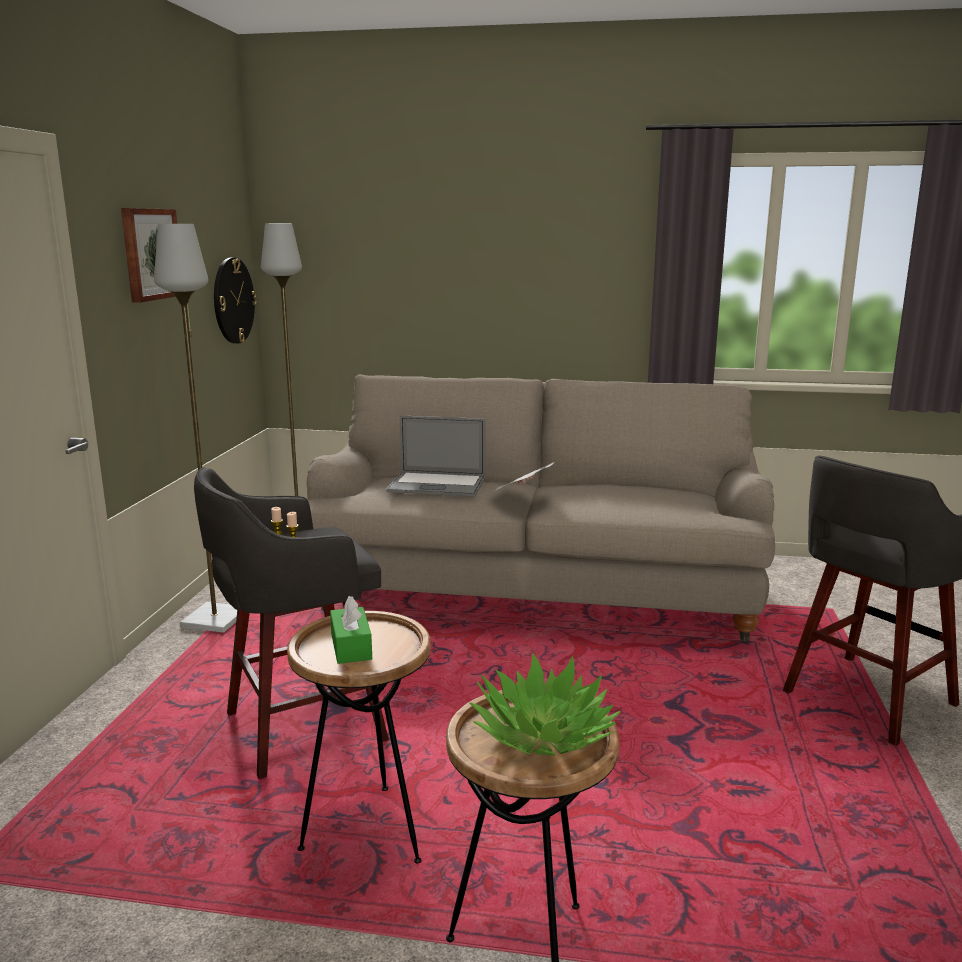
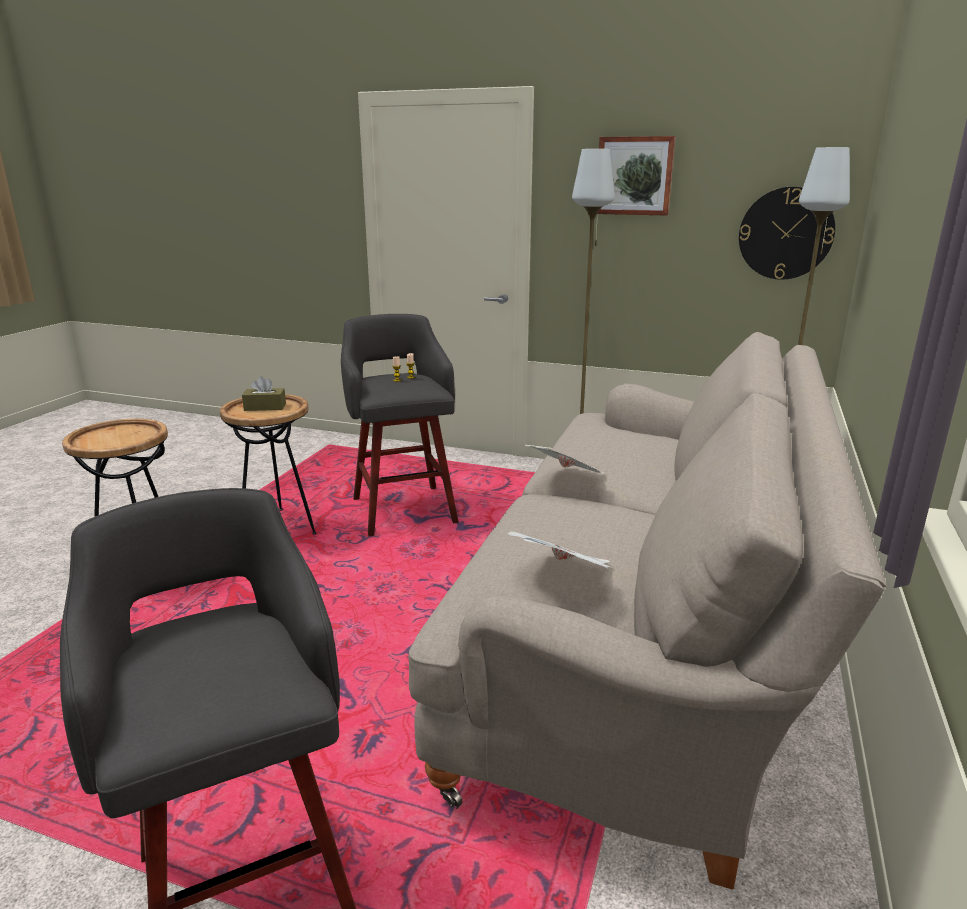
camera: 100 degrees right, 5 degrees up
(351, 647) = (265, 407): green tissue box -> brown tissue box
(437, 485) = (611, 446): laptop -> none
(543, 734) = (114, 439): potted plant -> none
(669, 494) = (563, 575): none -> newspaper

